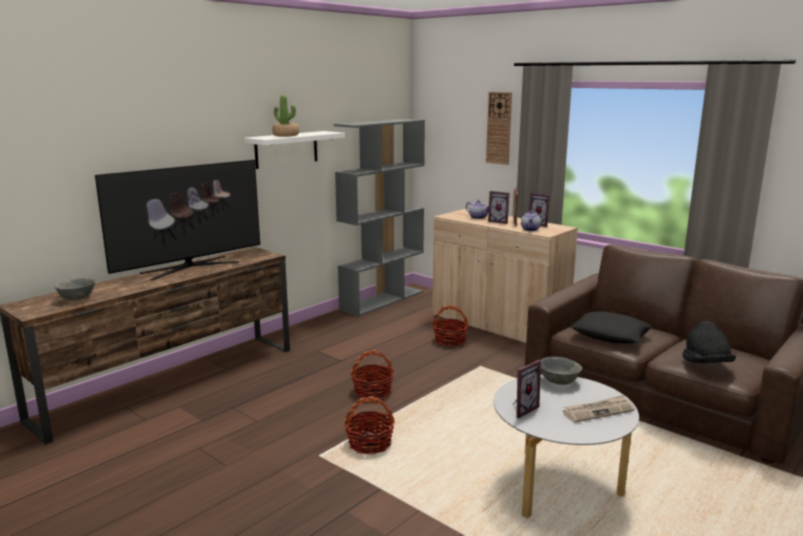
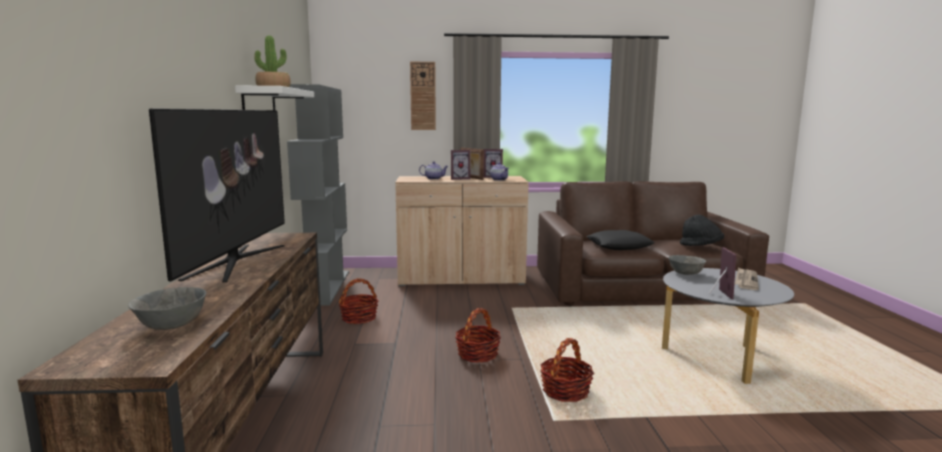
camera: 45 degrees left, 5 degrees down
(450, 340) = (451, 298): basket -> basket (359, 318)

